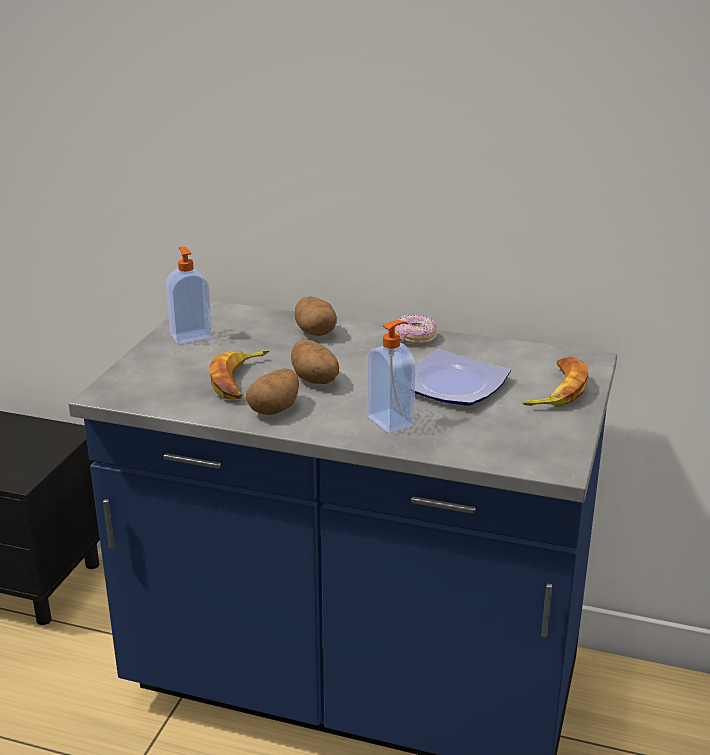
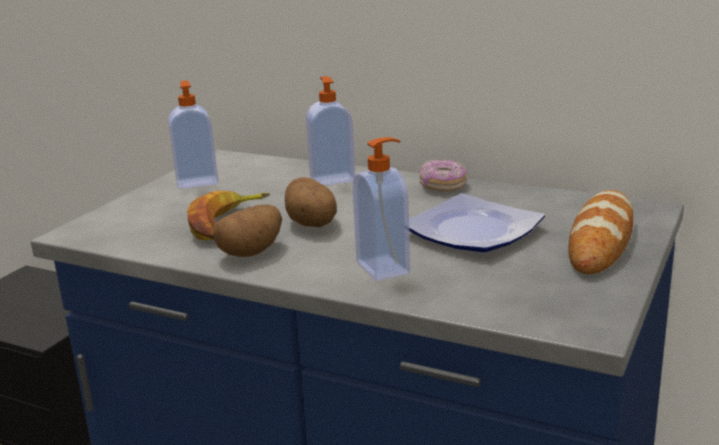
camera: 10 degrees right, 5 degrees down
(315, 332) = (332, 179): potato -> soap dispenser
(556, 390) = (601, 240): banana -> bread

